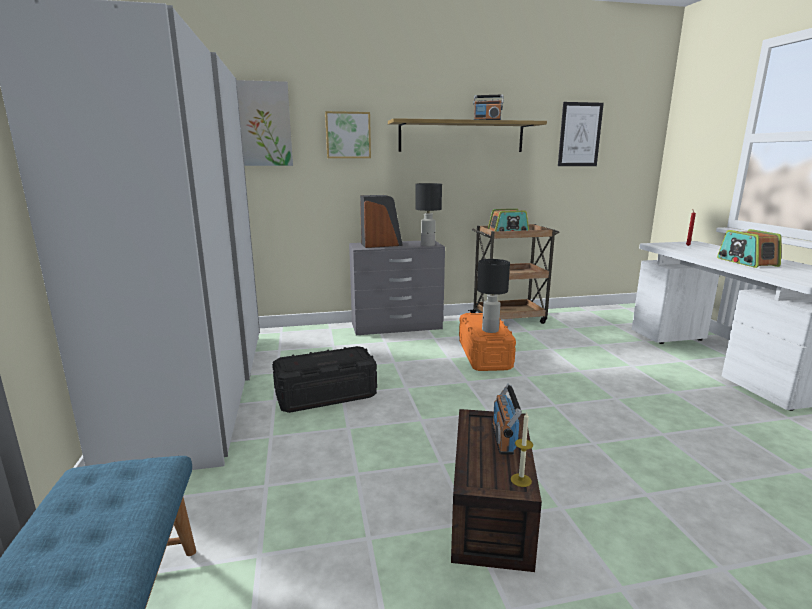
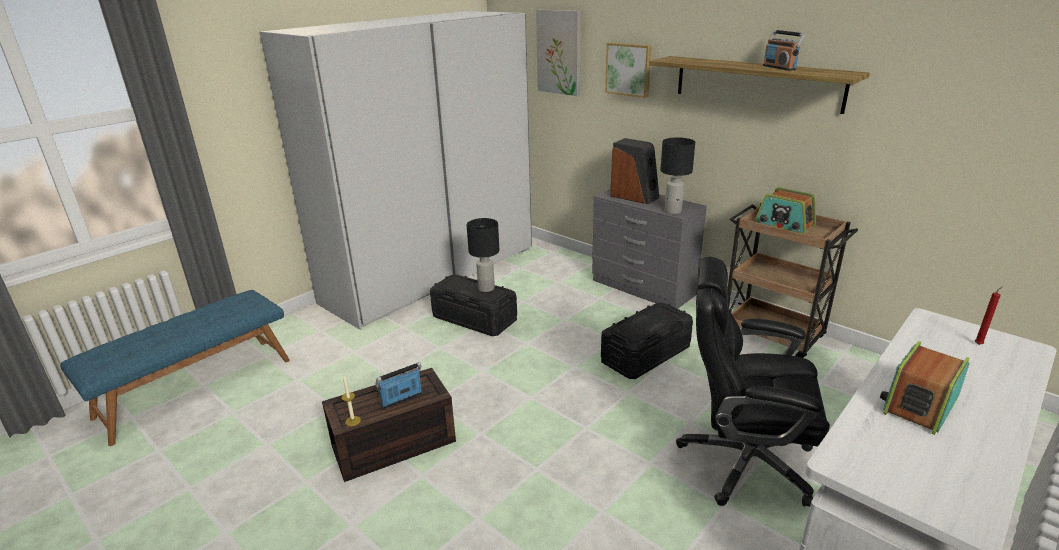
camera: 55 degrees right, 10 degrees up
(484, 355) = (646, 355): orange storage box -> black storage box
(490, 330) = (632, 330): black table lamp -> black table lamp (486, 288)
(580, 134) = (961, 99): picture -> none
(632, 371) = (743, 461): none -> black office chair

